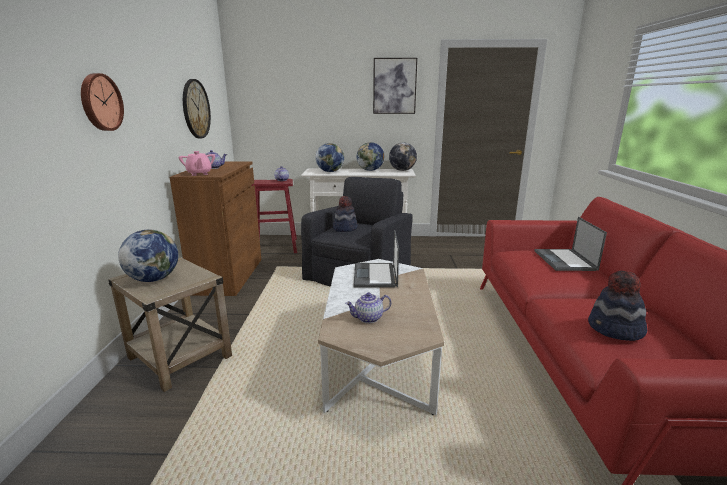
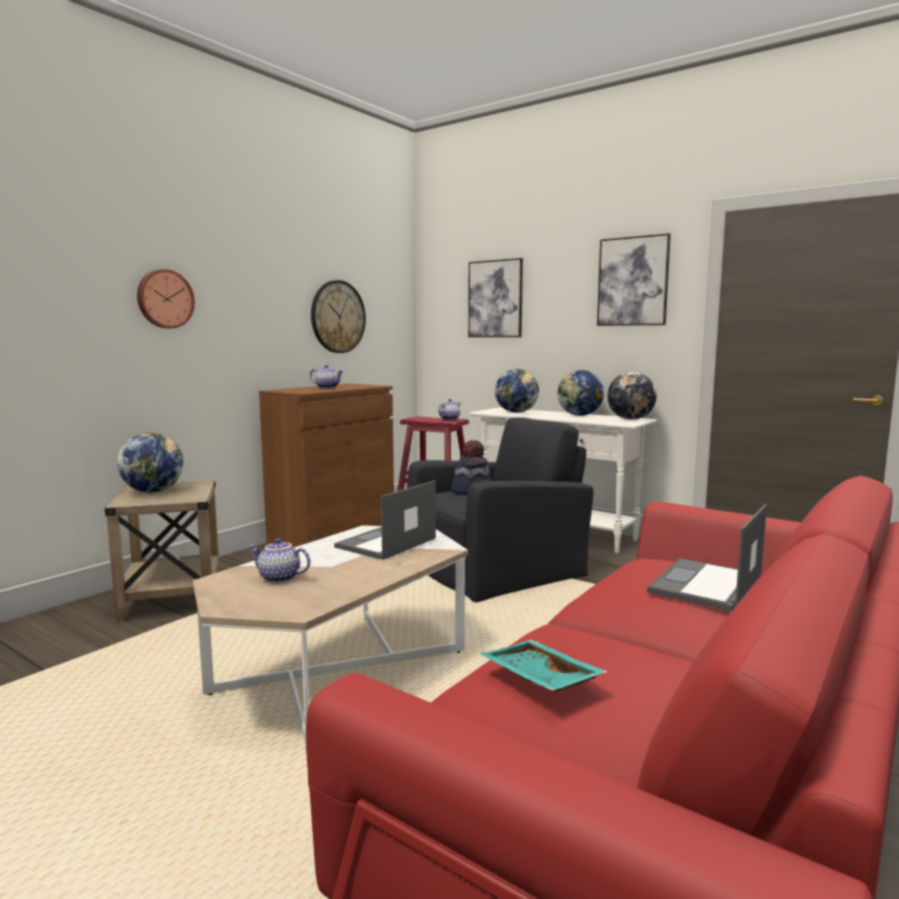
camera: 35 degrees right, 10 degrees down
(199, 174) = (292, 390): pink teapot -> none
(297, 94) = (495, 299): none -> picture
(615, 330) = (537, 680): hat -> turquoise tray

